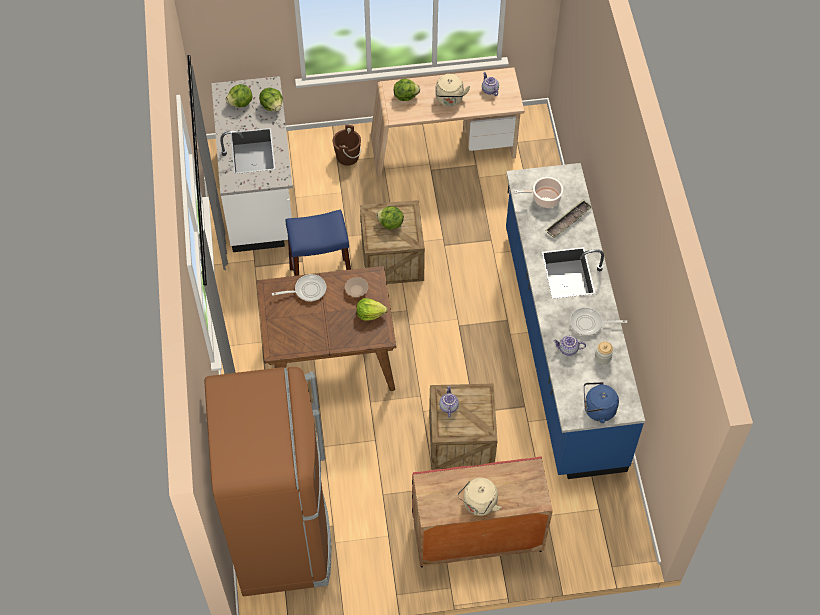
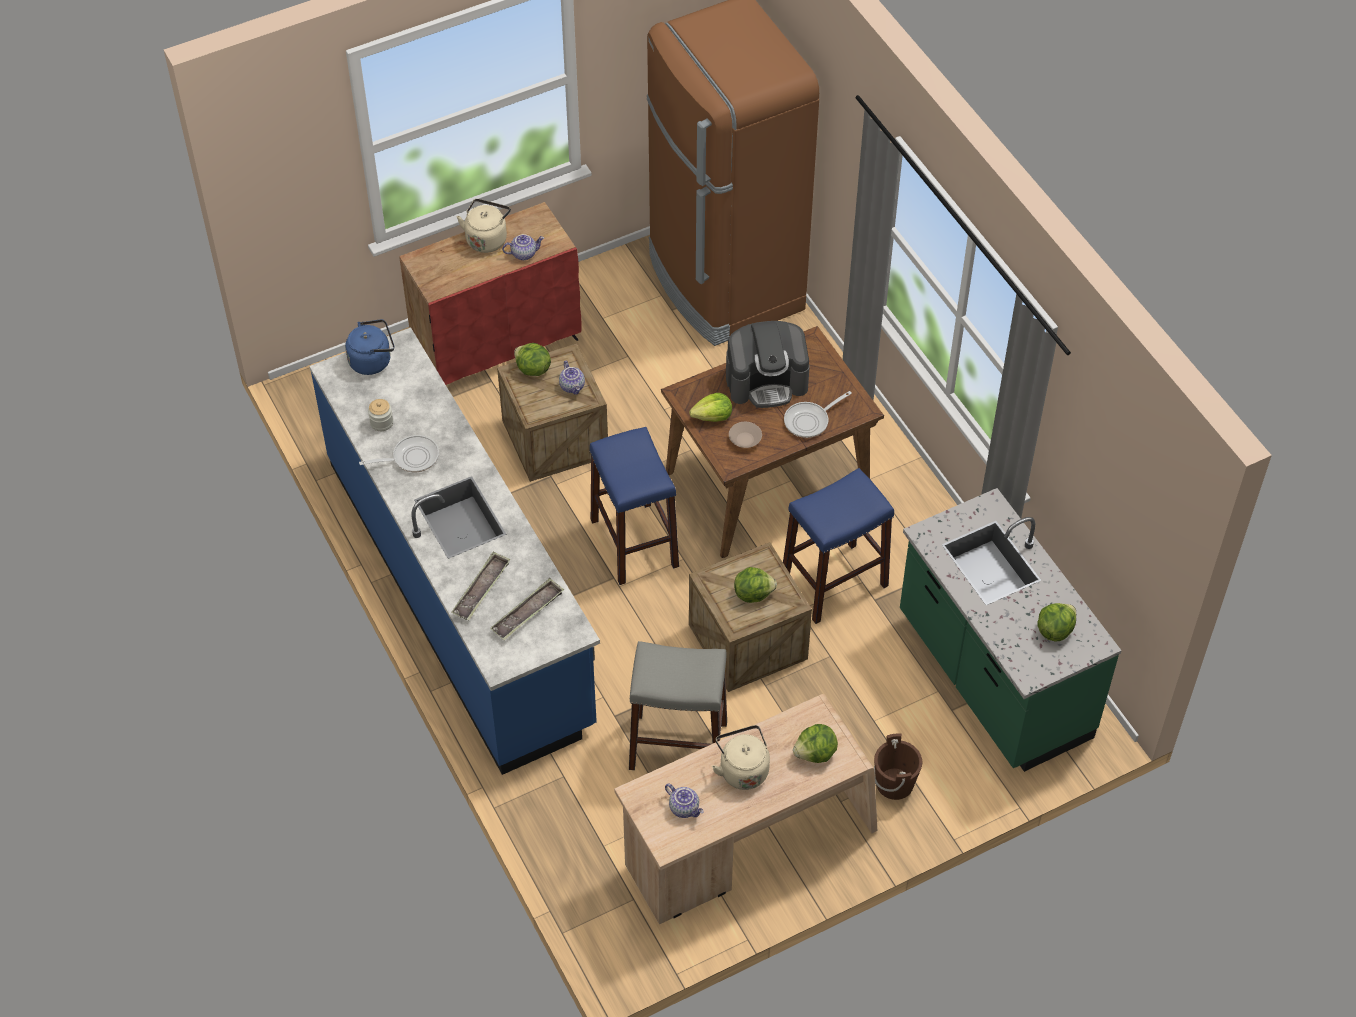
camera: 160 degrees right, 5 degrees down
(260, 195) = (992, 678): white counter -> green counter
(272, 106) = (1004, 640): lettuce -> lettuce (532, 369)
(321, 328) = (767, 381): none -> coffee machine
(436, 345) = (634, 543): none -> blue stool
(460, 212) = (678, 745): none -> grey stool
(544, 198) = (527, 612): cooking pot -> tray
(568, 349) = (430, 418): teapot -> teapot (524, 253)

